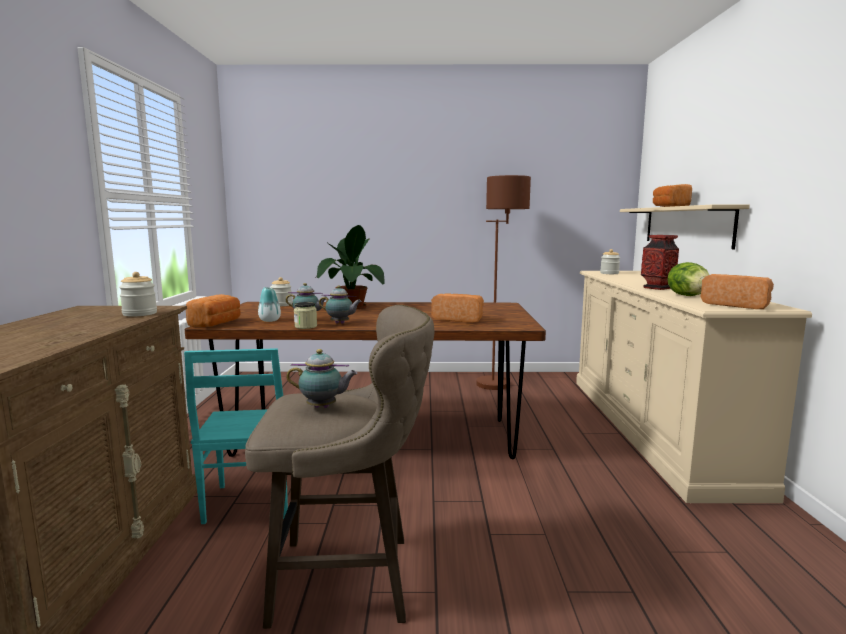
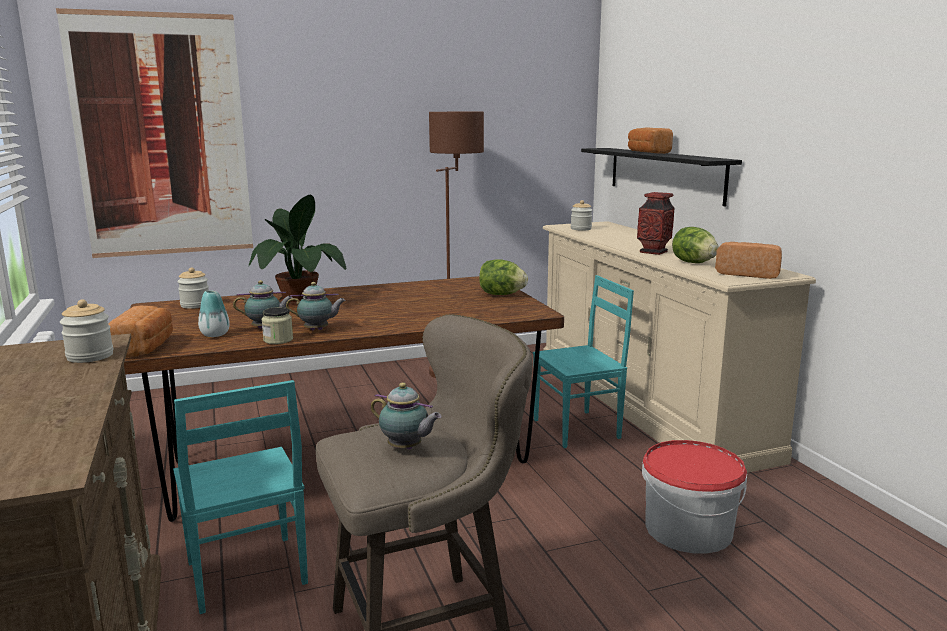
camera: 20 degrees left, 5 degrees up
(300, 196) = (162, 137): none -> picture
(323, 407) = (406, 448): teapot -> teapot turned 45 degrees clockwise
(459, 319) = (454, 308): bread -> none
(508, 314) = (501, 294): none -> lettuce
(577, 440) = (578, 429): none -> turquoise chair
(639, 543) = (688, 529): none -> bucket
(686, 226) = (664, 174): beige shelf -> black shelf

